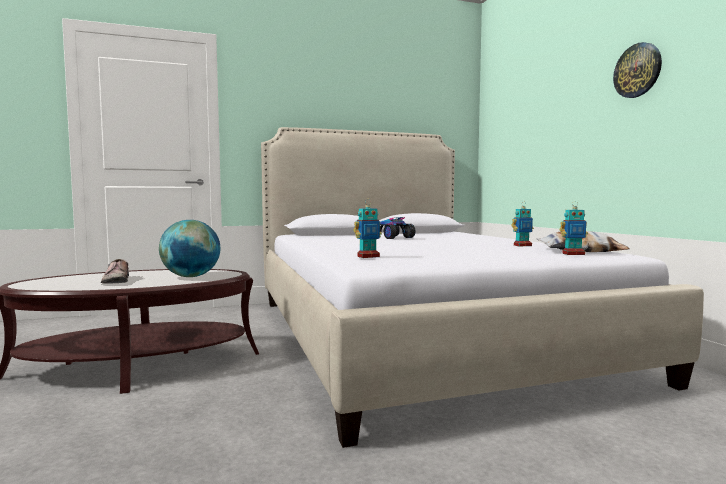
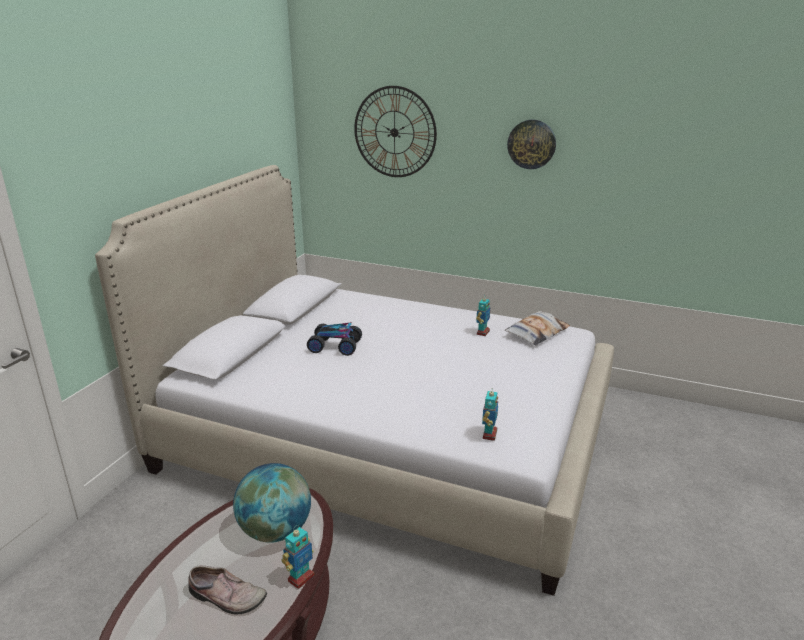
camera: 50 degrees left, 20 degrees up
(532, 101) = (394, 132): none -> wall clock
(573, 254) = (555, 349): toy robot -> toy robot (300, 578)

